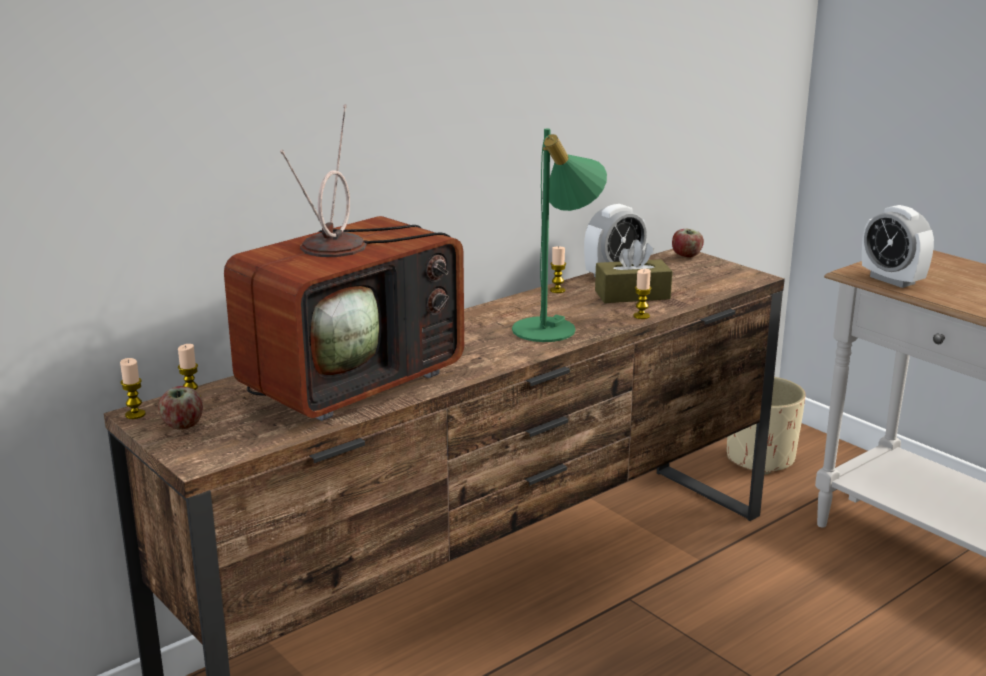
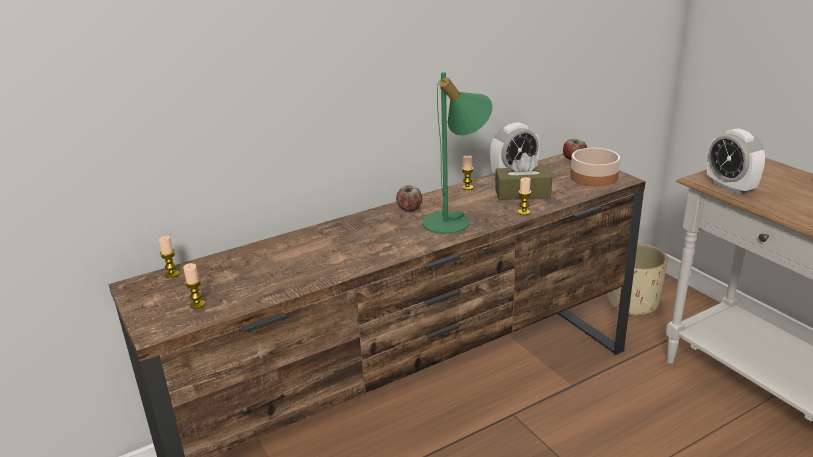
camera: 10 degrees right, 5 degrees up
(135, 414) = (128, 287): candle -> candle (197, 304)
(182, 425) = (156, 298): apple -> apple (409, 209)
(353, 379) = (291, 262): television -> none
(719, 275) = (594, 177): none -> bowl

